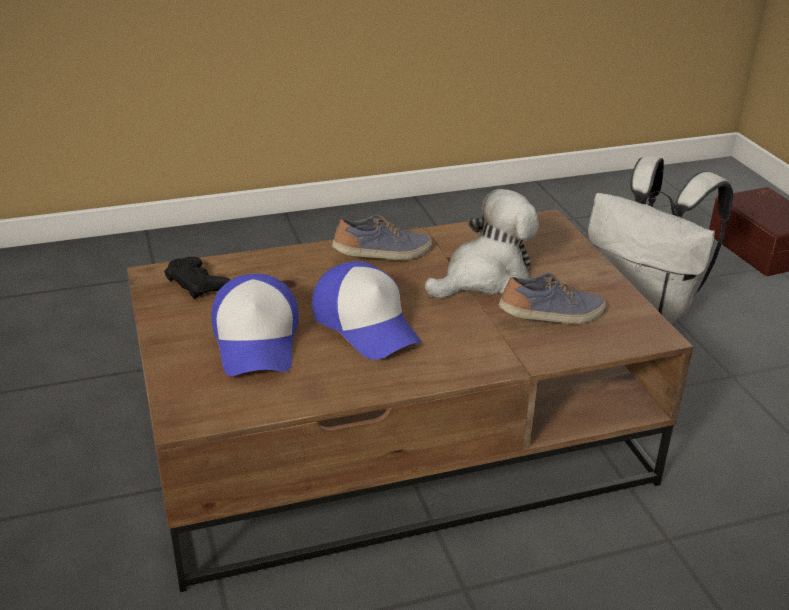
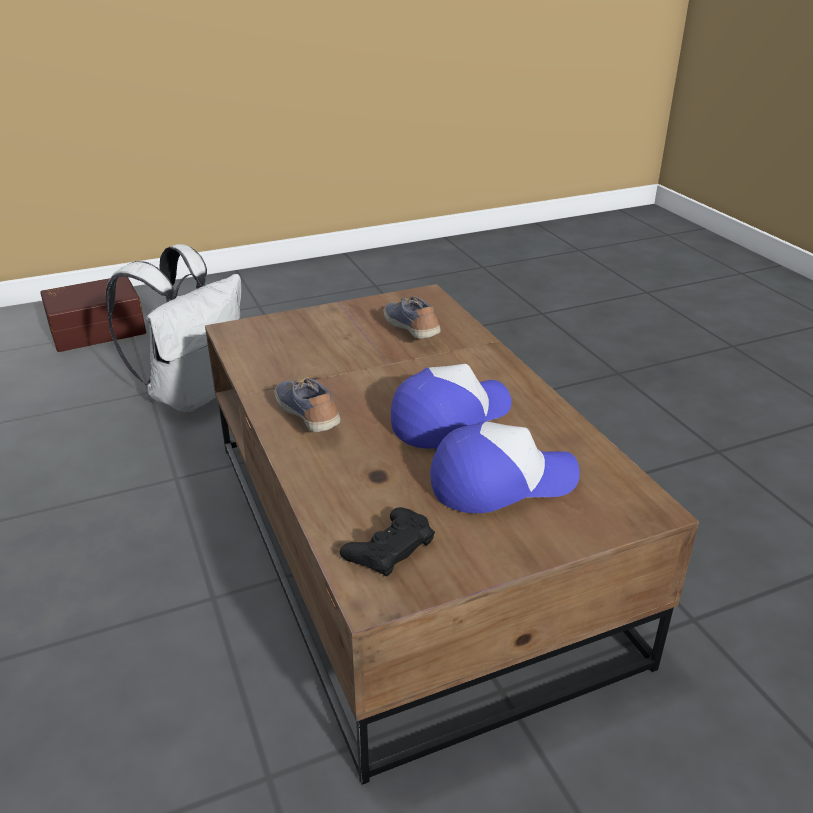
camera: 95 degrees left, 0 degrees up
(485, 277) = (349, 359): plush toy -> none

